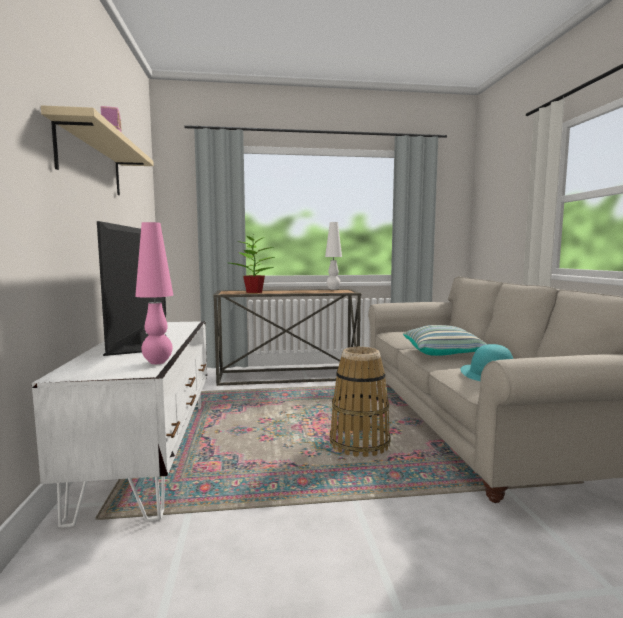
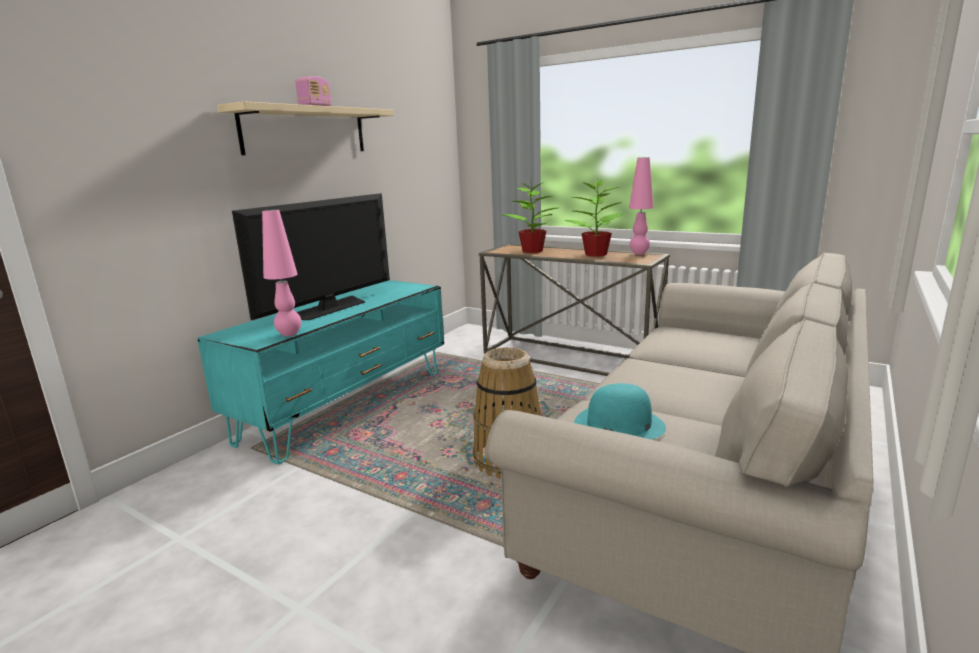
camera: 40 degrees right, 10 degrees up
(151, 450) = (348, 405): white tv stand -> turquoise tv stand
(306, 291) = (595, 254): none -> potted plant
(333, 289) = (639, 253): white table lamp -> pink table lamp
(443, 353) = (658, 377): pillow -> none

